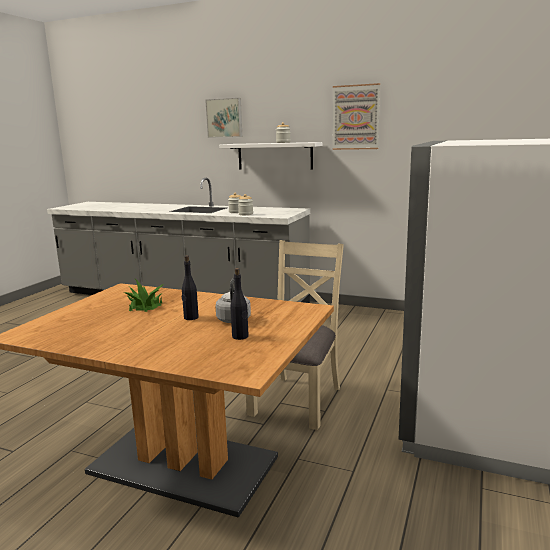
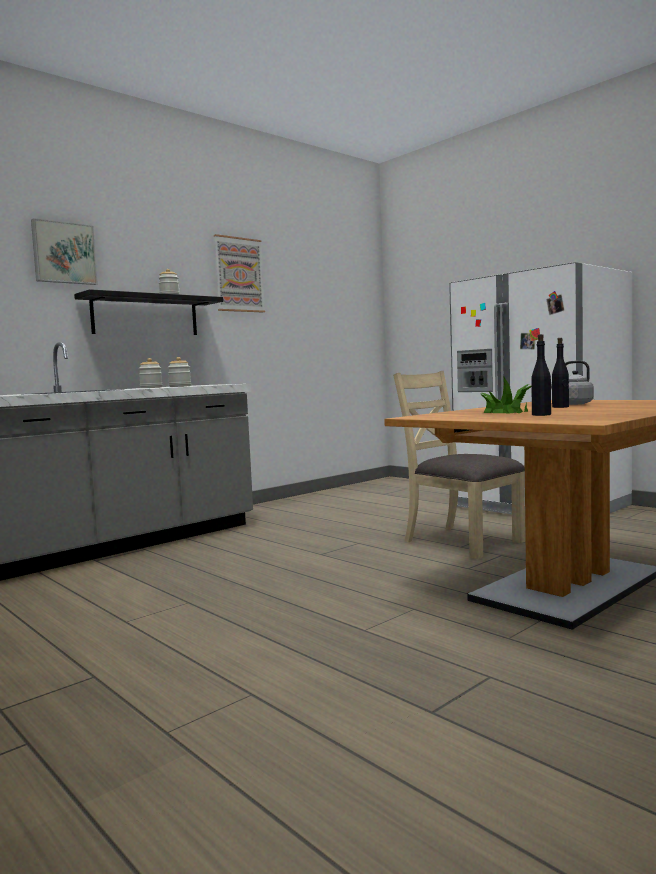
camera: 65 degrees left, 10 degrees down
(240, 336) = (623, 402): black bottle -> black bottle (541, 415)
(275, 156) = (145, 316): white shelf -> black shelf

